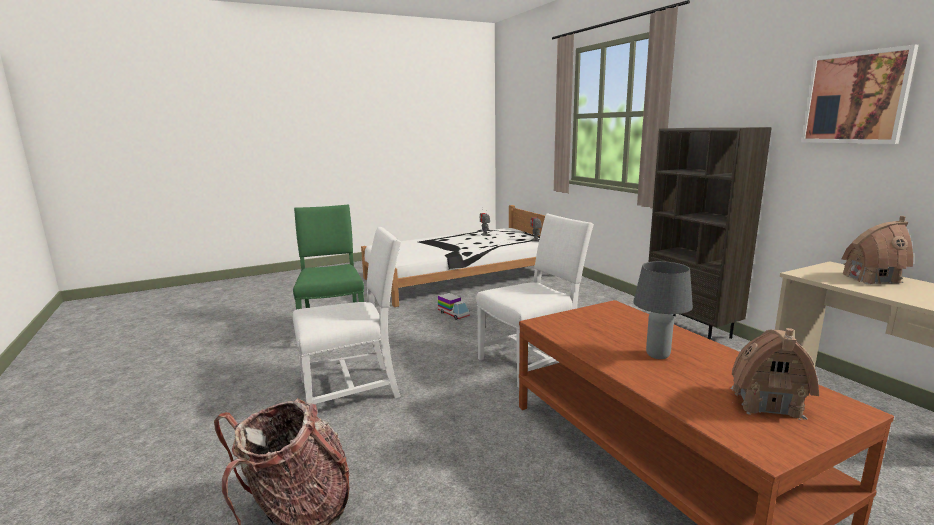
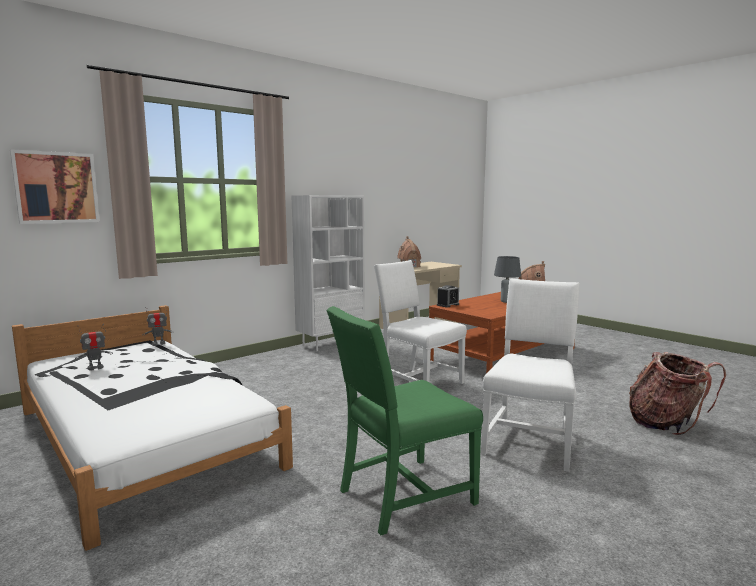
camera: 105 degrees left, 5 degrees down
(353, 389) = (529, 440): white chair -> white chair turned 60 degrees clockwise
(453, 314) = (315, 423): toy truck -> none
(620, 310) = (448, 305): none -> alarm clock
(691, 329) = (331, 343): brown bookcase -> white bookcase
(855, 98) = (374, 181): picture -> picture (56, 187)

